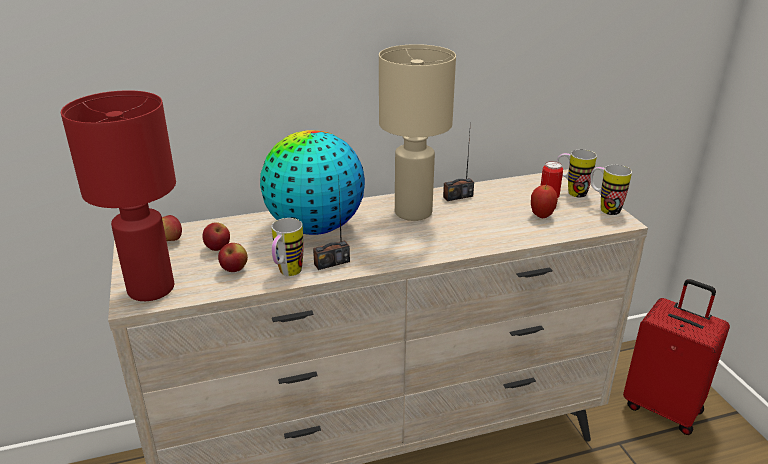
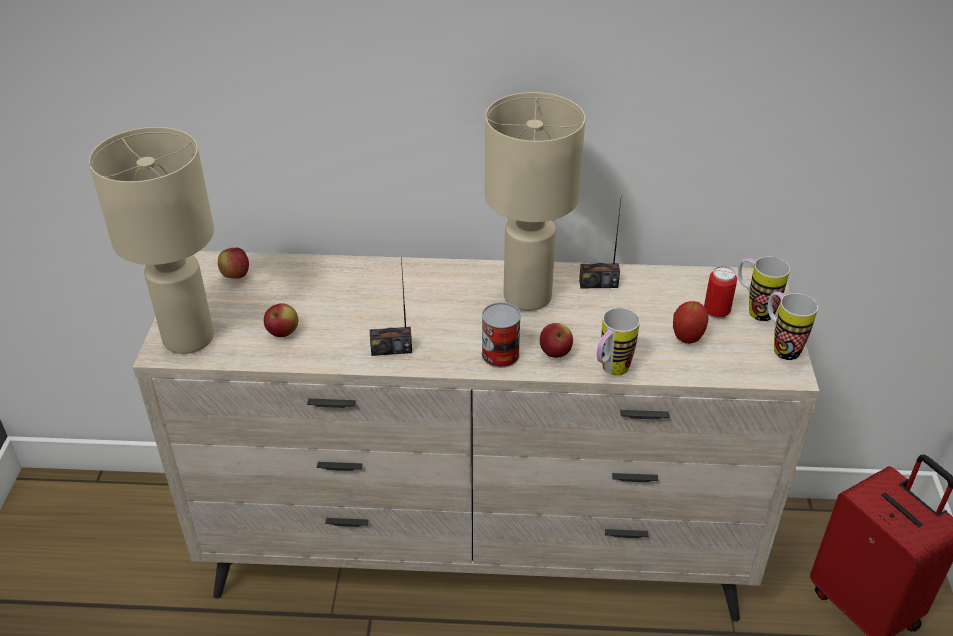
camera: 20 degrees right, 10 degrees up
(151, 288) = (189, 337): red table lamp -> beige table lamp
(218, 248) = (280, 299): apple -> apple (555, 353)
(287, 274) = (335, 353): mug -> mug (610, 371)
(314, 227) = (399, 293): globe -> none
(418, 250) = (500, 355): none -> can

